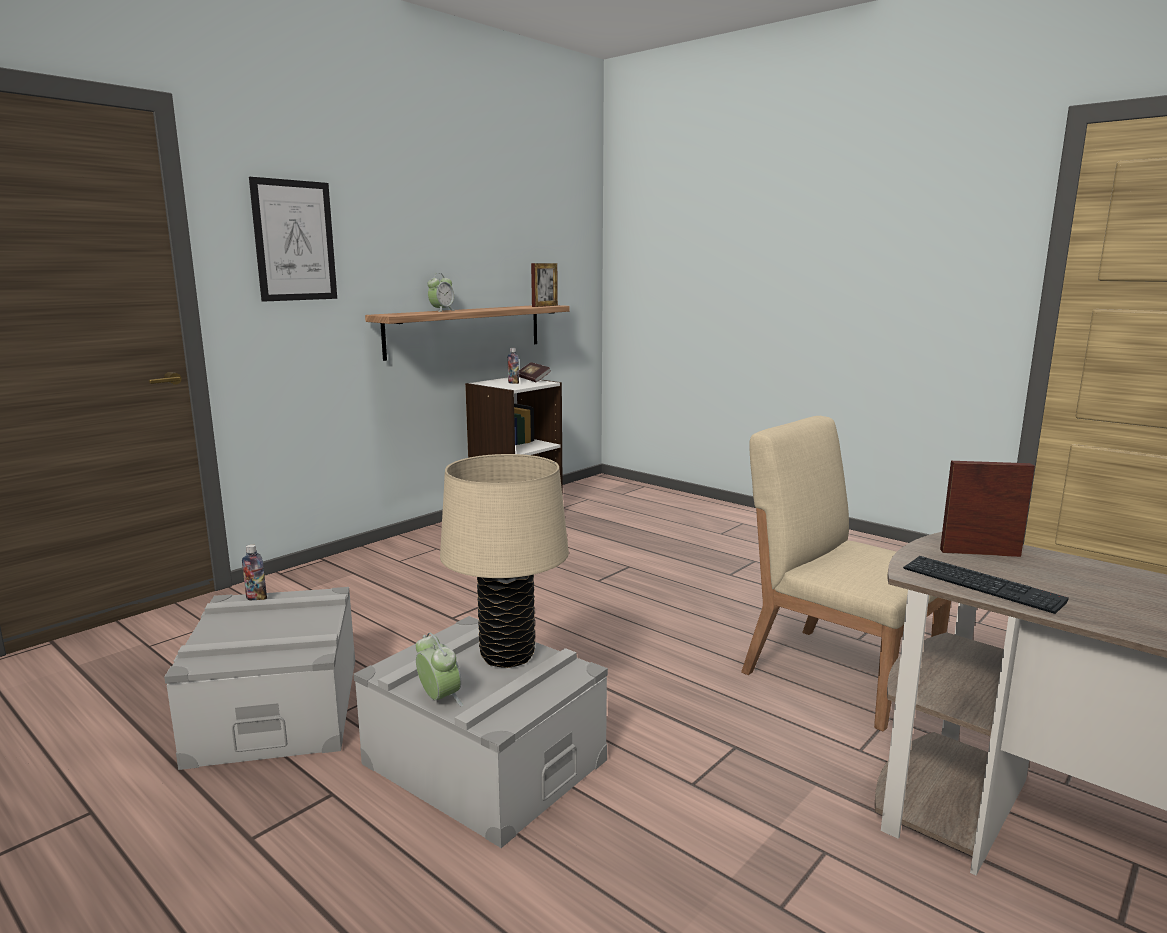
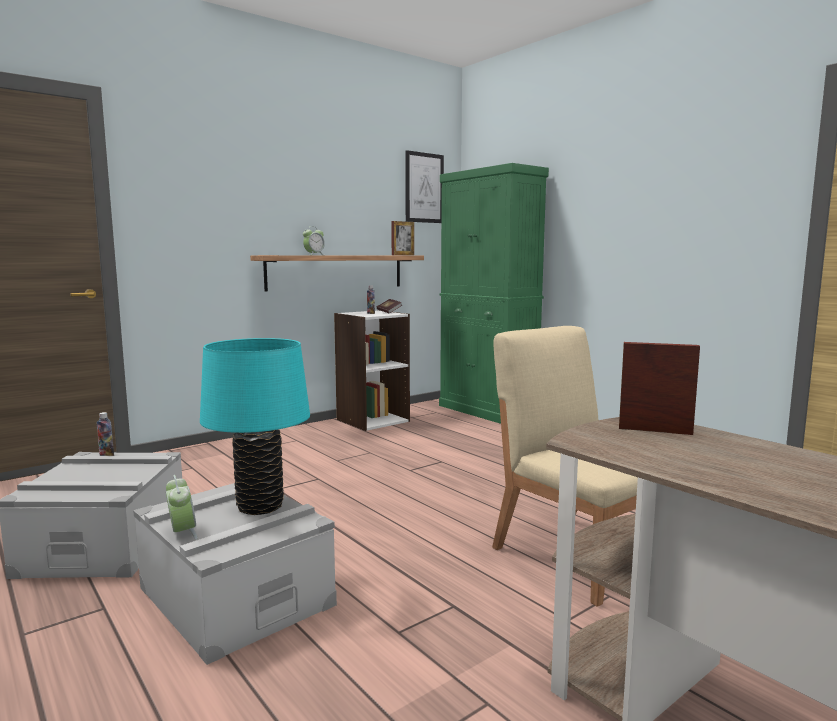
camera: 10 degrees right, 5 degrees down
(294, 241) = (193, 197): picture -> picture (424, 188)
(507, 656) = (260, 506): beige table lamp -> turquoise table lamp
(647, 494) = (487, 411): none -> green cabinet
(981, 586) = (628, 452): keyboard -> none

